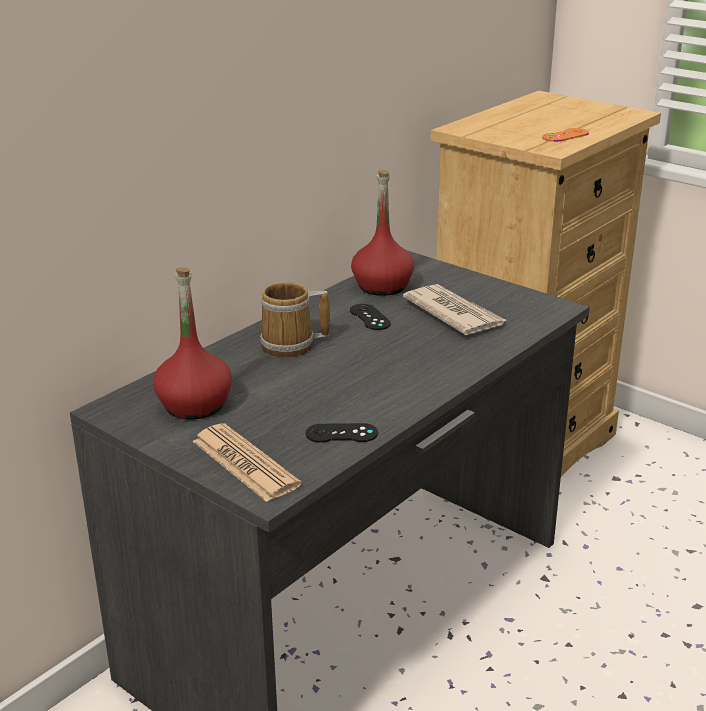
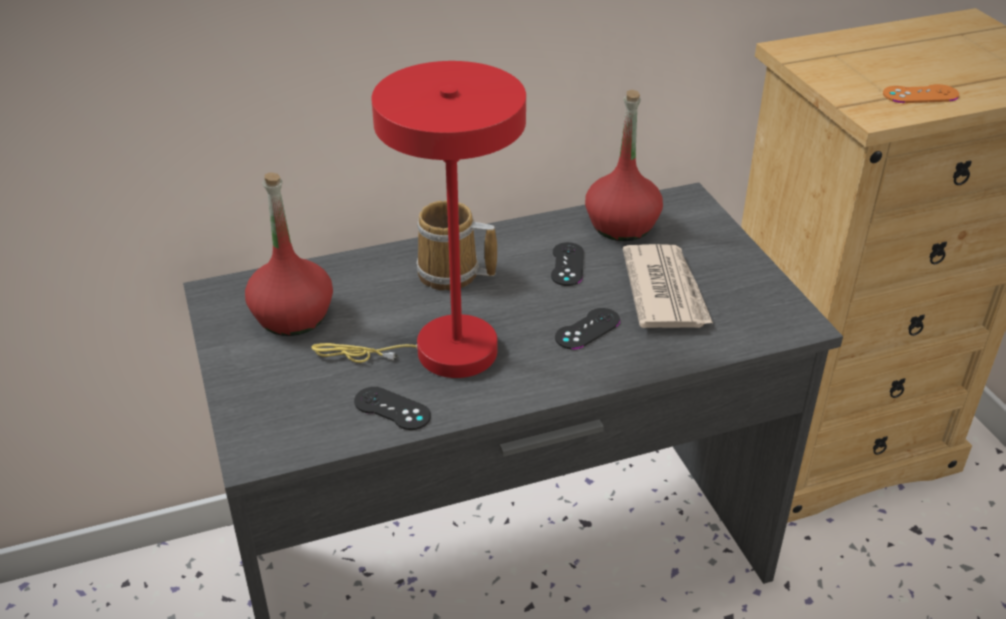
camera: 30 degrees right, 10 degrees up
(245, 463) = (269, 408): newspaper -> none
(338, 391) = (441, 353): none -> red table lamp
(426, 348) = (587, 329): none -> black game controller

